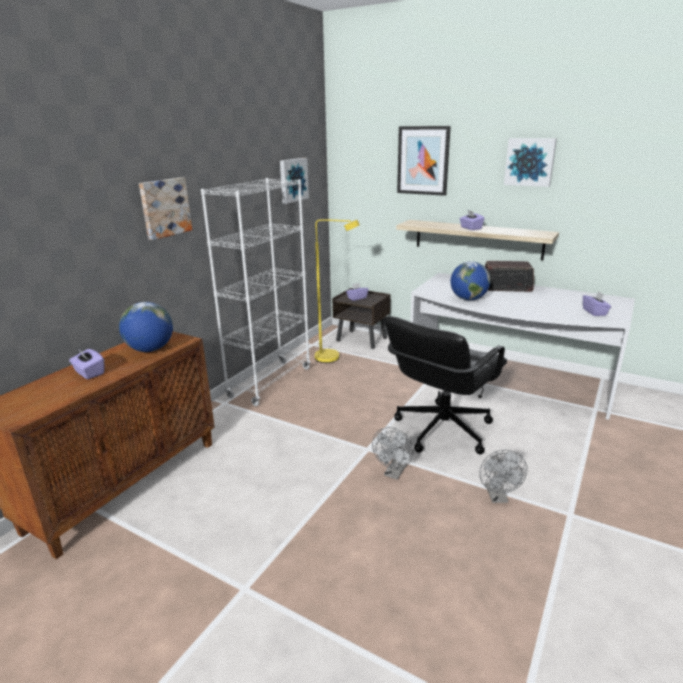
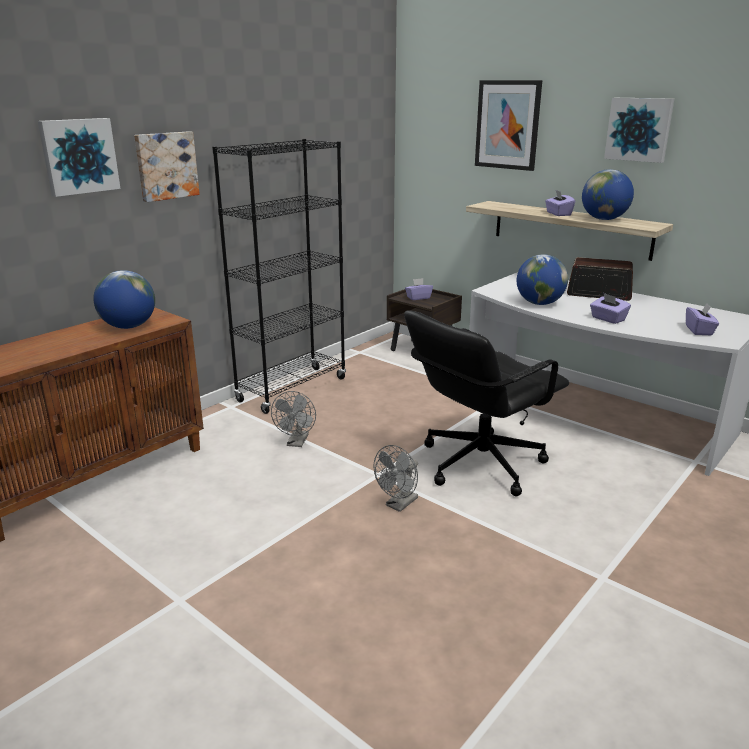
camera: 10 degrees right, 0 degrees up
(89, 373) = (53, 344): purple tissue box -> purple tissue box (607, 319)
(270, 382) = (292, 390): white bookcase -> black bookcase
(292, 180) = (343, 144): picture -> picture (79, 156)
(333, 358) = (379, 370): yellow floor lamp -> none
(498, 497) = (517, 547): grey fan -> grey fan (297, 443)
(507, 231) = (604, 219): none -> globe

